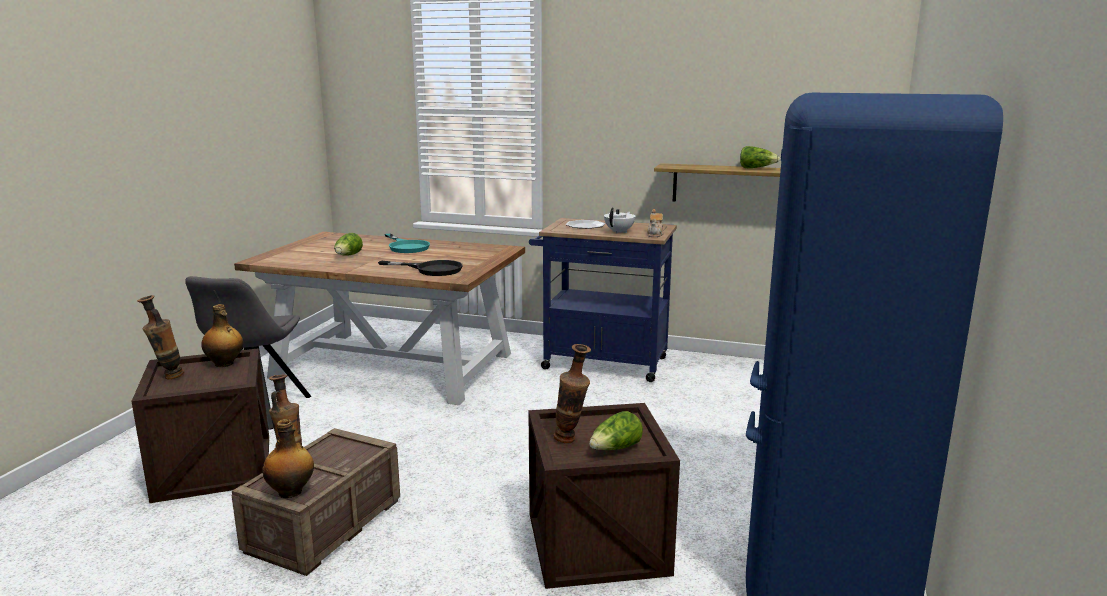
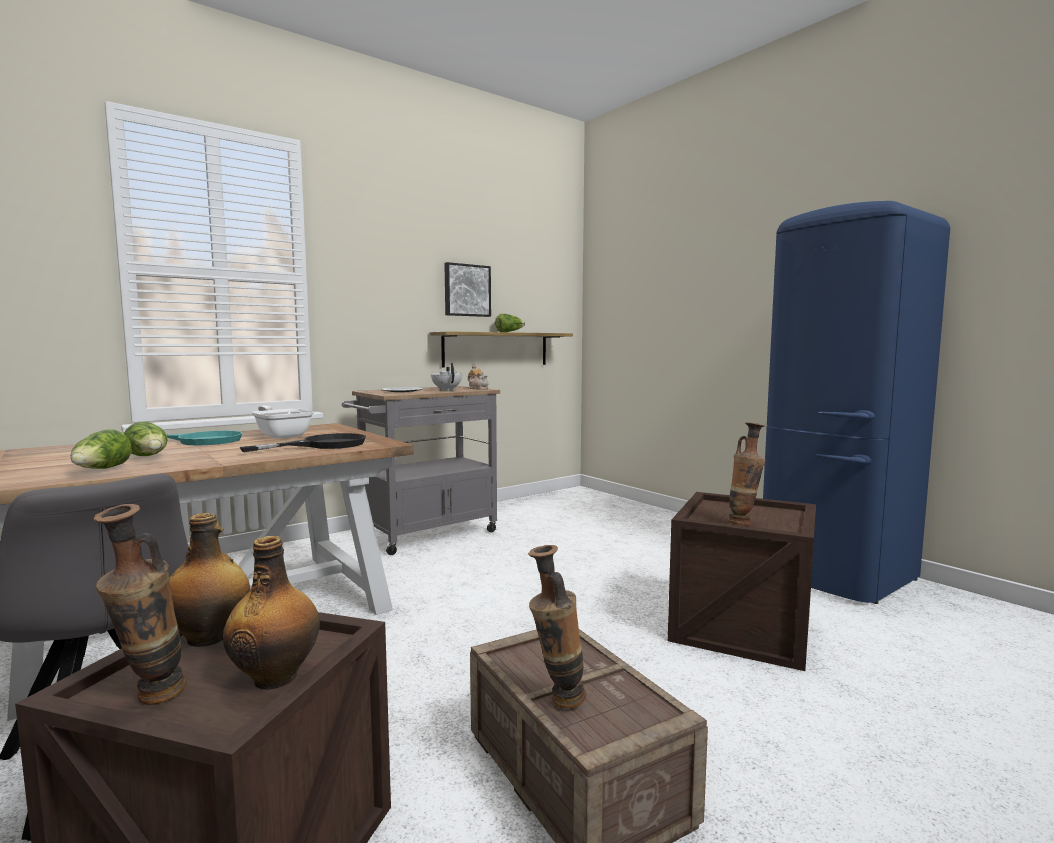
camera: 55 degrees left, 10 degrees down
(291, 492) = (640, 714): bottle -> bottle (276, 677)
(450, 253) = (282, 435): none -> frying pan
(601, 363) = (425, 535): blue cart -> grey cart
(615, 449) = (772, 516): lettuce -> lettuce (101, 470)
(710, 118) = (466, 290): none -> picture

